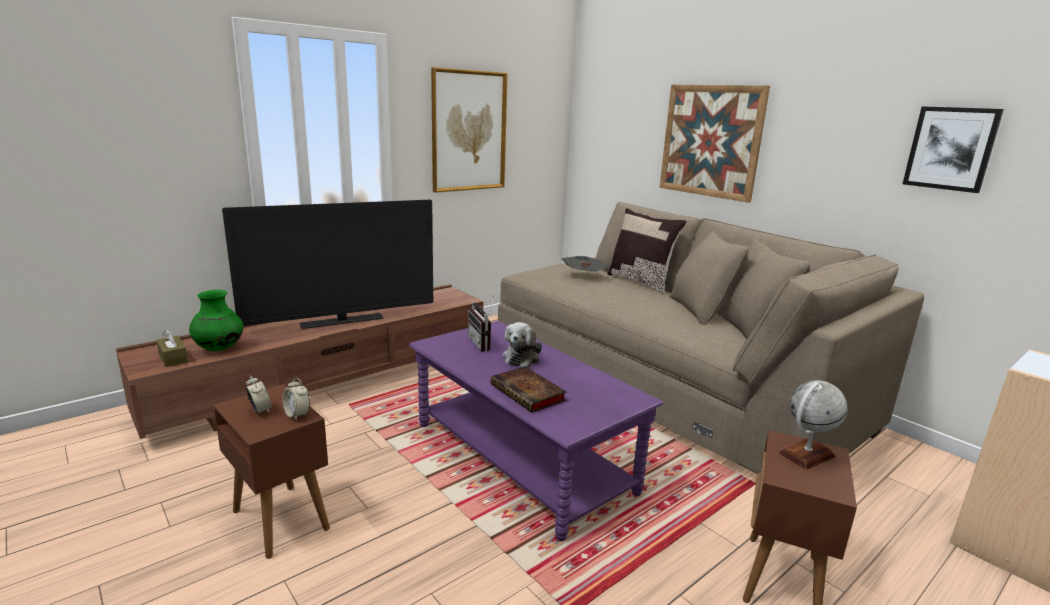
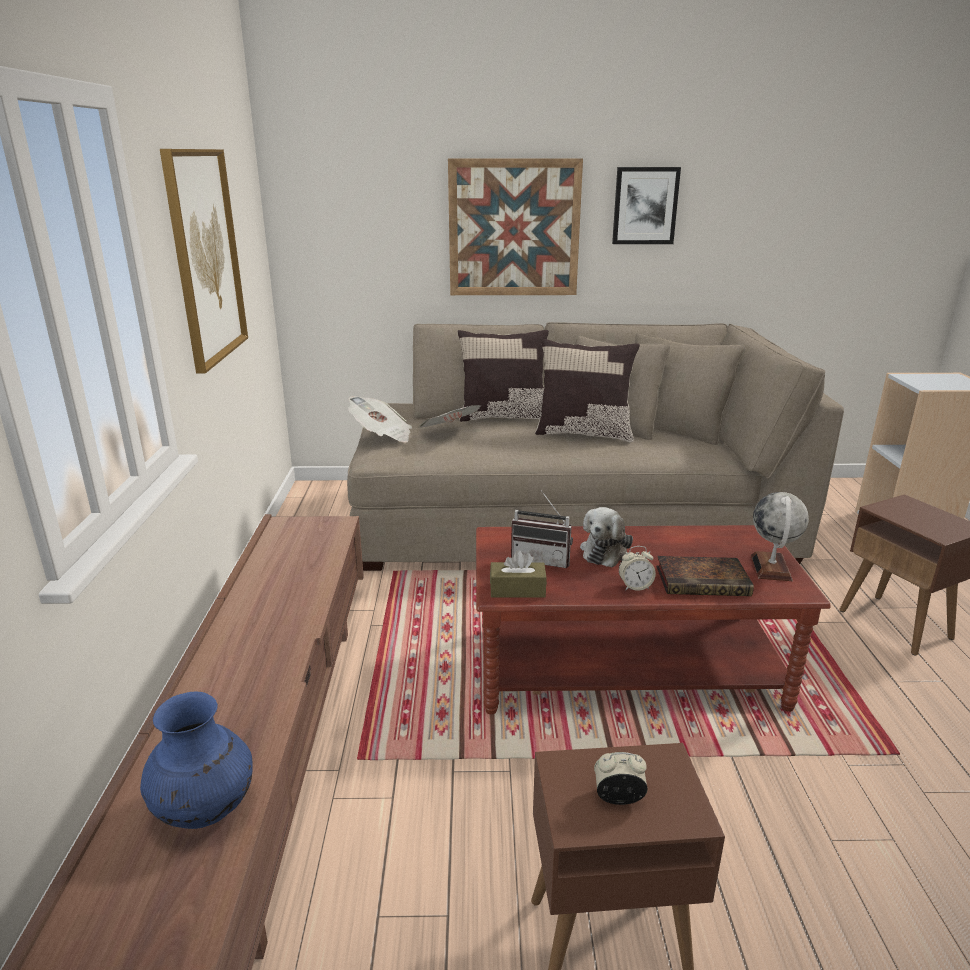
camera: 50 degrees left, 5 degrees up
(173, 358) = (173, 888): brown tissue box -> brown tissue box (517, 590)
(219, 348) = (205, 810): green vase -> blue vase
(297, 415) = (657, 764): alarm clock -> alarm clock (635, 586)
(342, 321) = (269, 642): television -> none
(521, 458) = (628, 669): purple coffee table -> brown coffee table
(522, 357) = (606, 551): plush toy -> plush toy turned 60 degrees clockwise
(549, 266) = (382, 435): none -> newspaper
(662, 305) = (584, 434): none -> pillow
(806, 455) = (909, 512): globe -> globe (771, 568)
(951, 148) = (764, 215): picture -> picture (645, 206)

